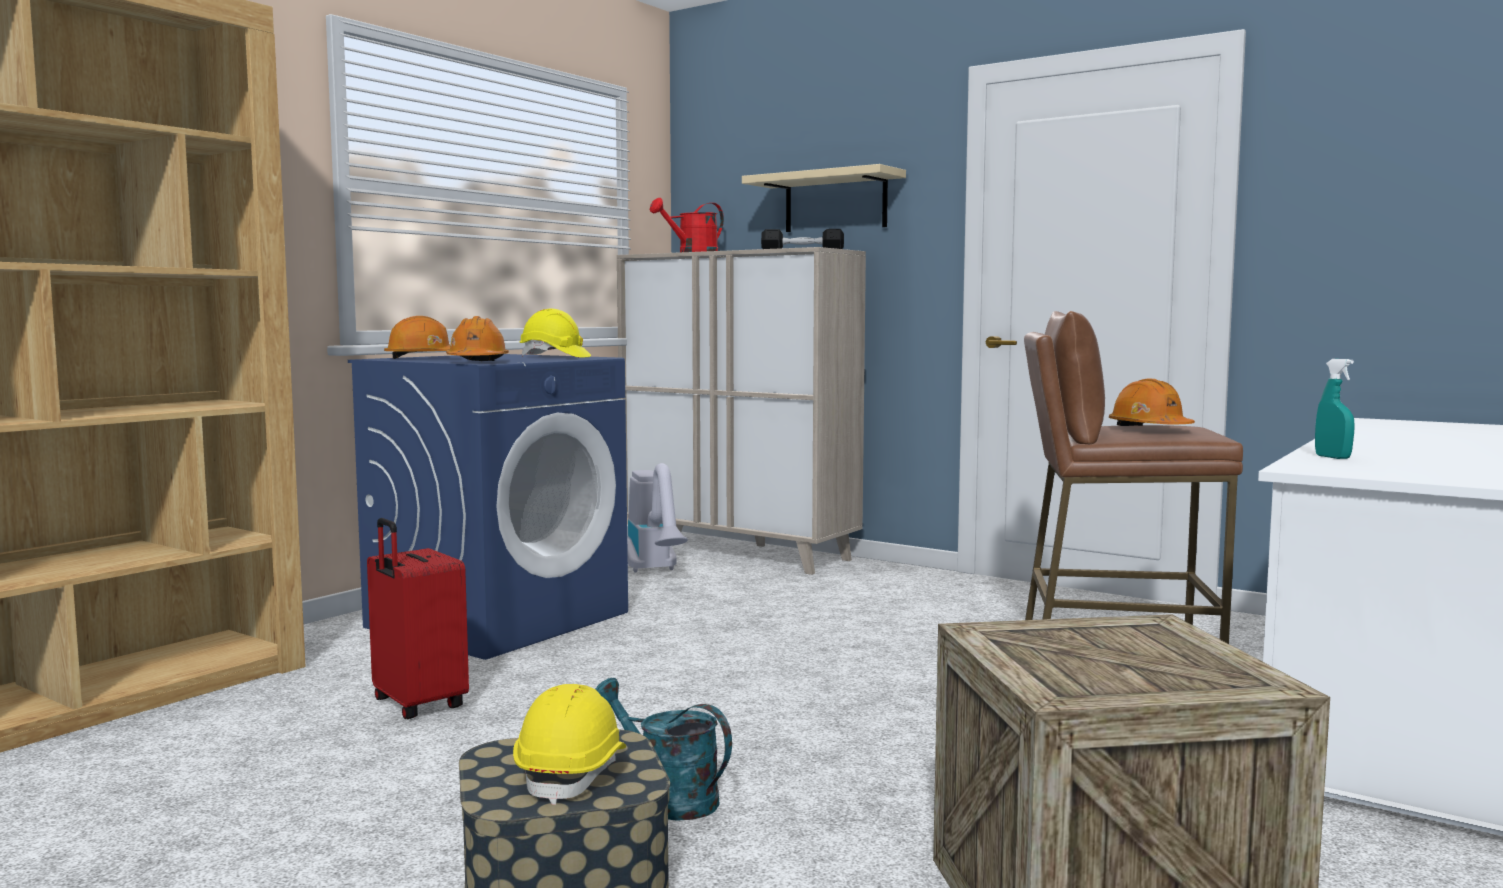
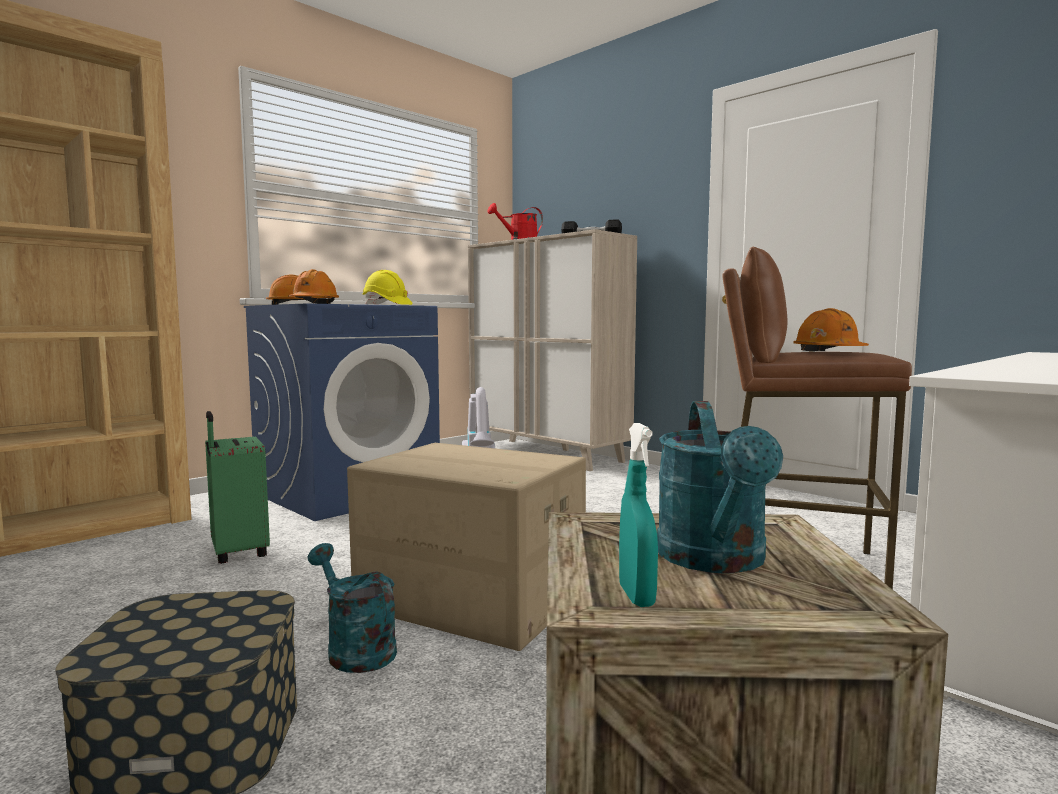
camera: 10 degrees right, 0 degrees up
(417, 705) = (237, 553): red suitcase -> green suitcase
(573, 774) = (191, 634): yellow hard hat -> none
(762, 739) = (470, 600): none -> cardboard box
(835, 202) = (618, 202): beige shelf -> none
(1128, 658) = (715, 561): none -> turquoise watering can
(1332, 457) = (996, 369): turquoise spray bottle -> turquoise spray bottle (636, 596)

